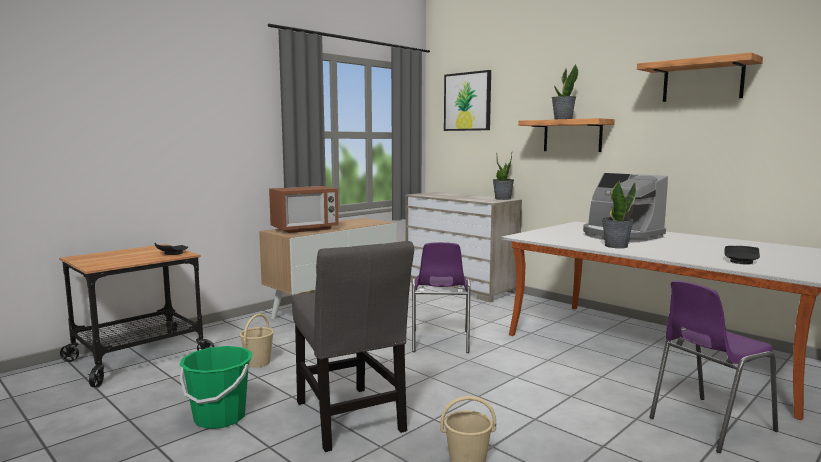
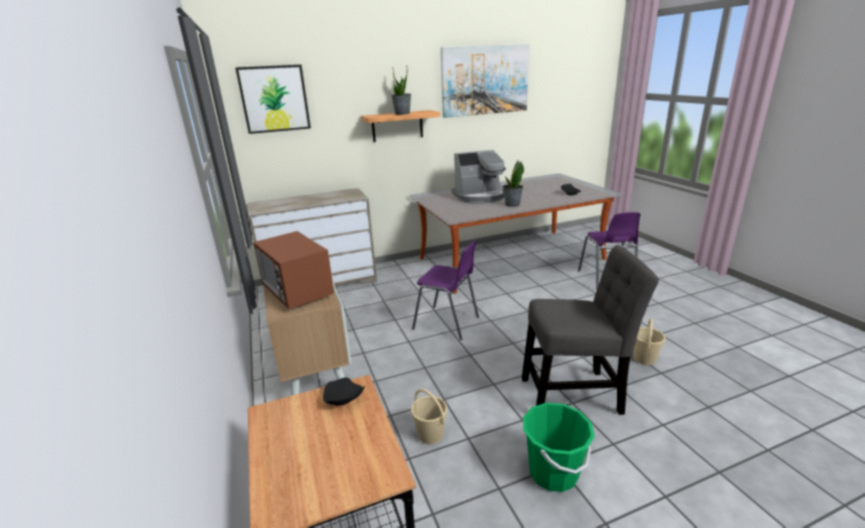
camera: 65 degrees left, 15 degrees up
(304, 229) = (297, 293): microwave -> microwave turned 150 degrees clockwise
(503, 199) = (348, 191): potted plant -> none
(702, 81) = (485, 80): shelf -> picture

